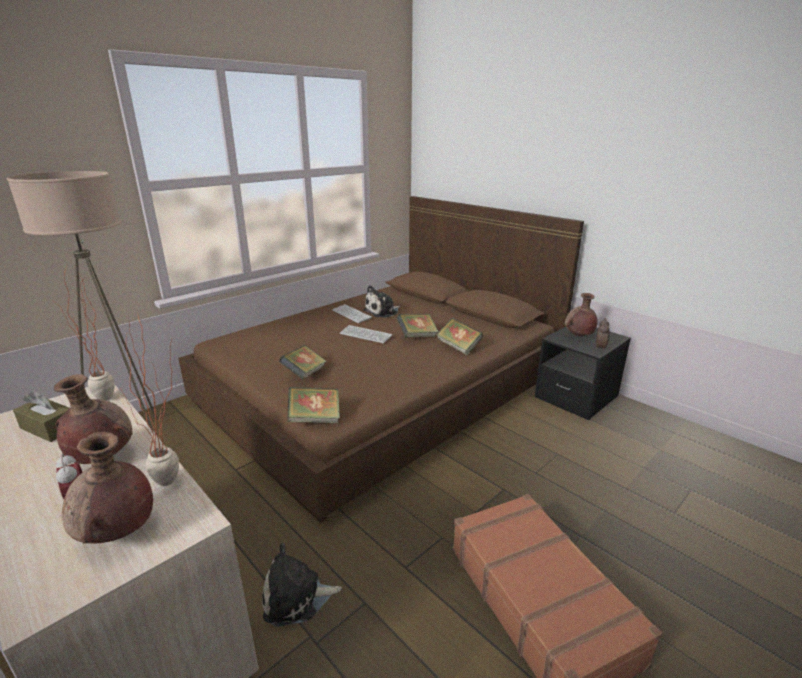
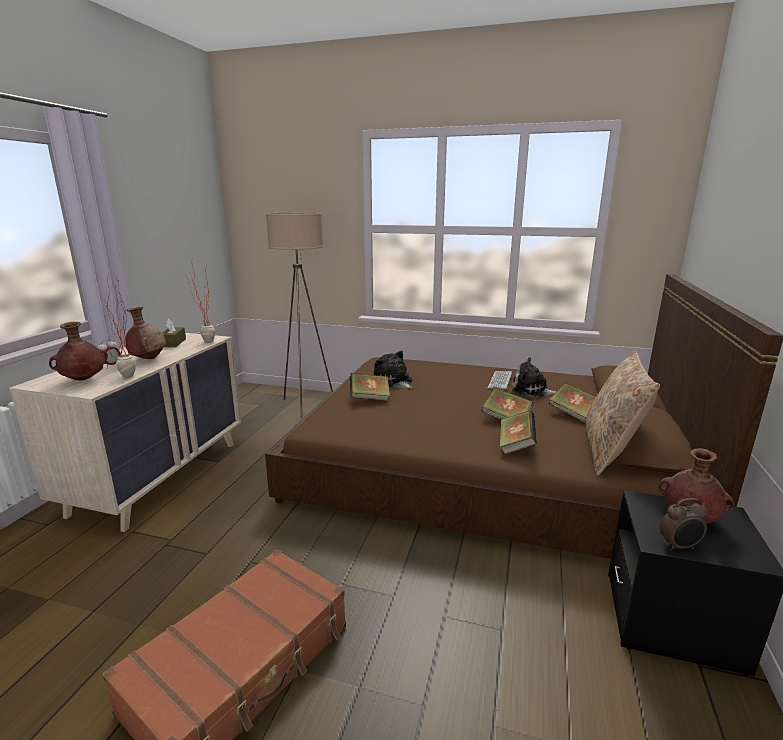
camera: 60 degrees right, 5 degrees down
(297, 597) = (200, 521): plush toy -> plush toy (393, 381)
(315, 419) = (309, 422): book -> book (573, 414)
(365, 335) = (468, 398): keyboard -> none
(493, 325) = (609, 452): none -> beige pillow

